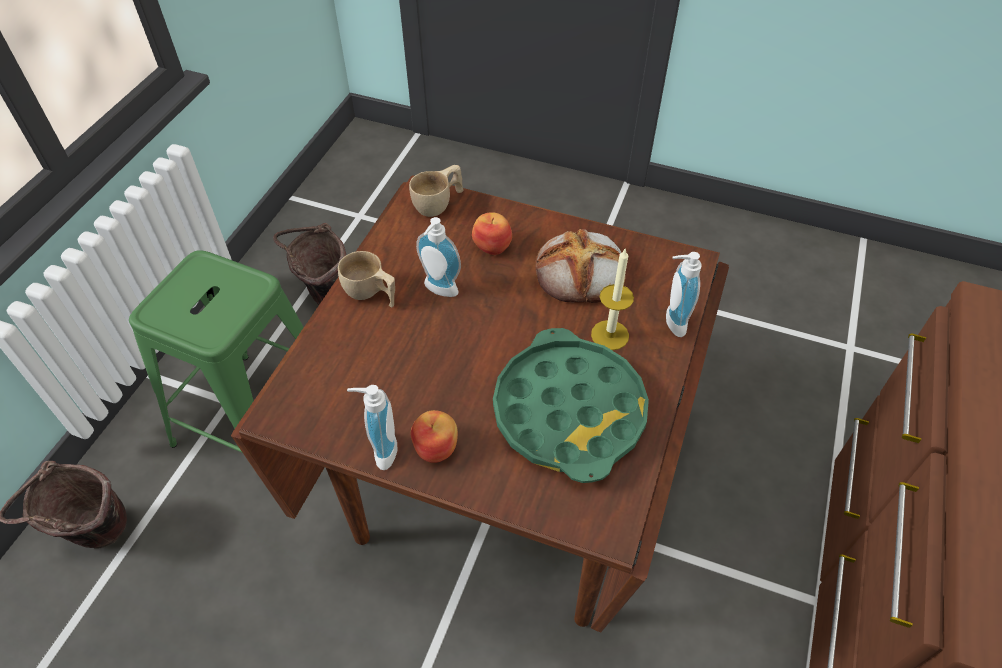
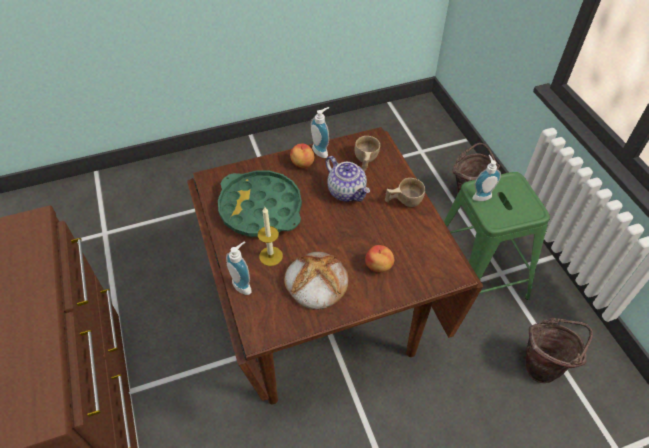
camera: 140 degrees right, 0 degrees up
(423, 355) = (347, 191): none -> teapot
(439, 204) = (437, 273): beige cup -> beige cup (365, 162)
(439, 291) = (375, 223): soap dispenser -> soap dispenser (481, 195)

